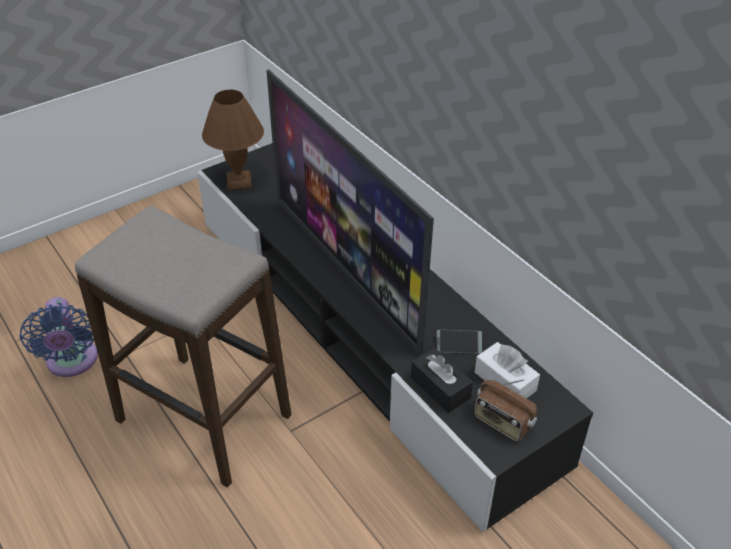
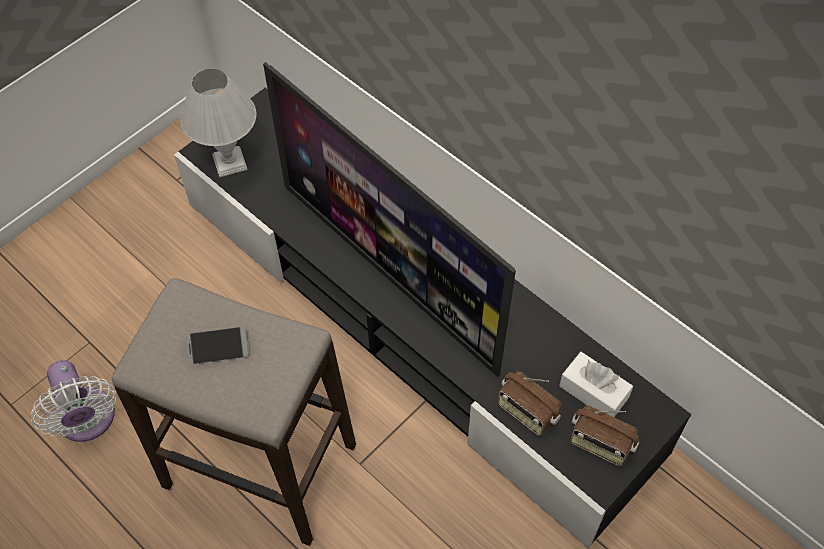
camera: 10 degrees left, 15 degrees up
(72, 362) = (87, 421): blue fan -> white fan
(238, 182) = (229, 163): brown table lamp -> white table lamp
(440, 387) = (527, 412): black tissue box -> radio
(458, 345) = (535, 353): phone -> phone (218, 348)

